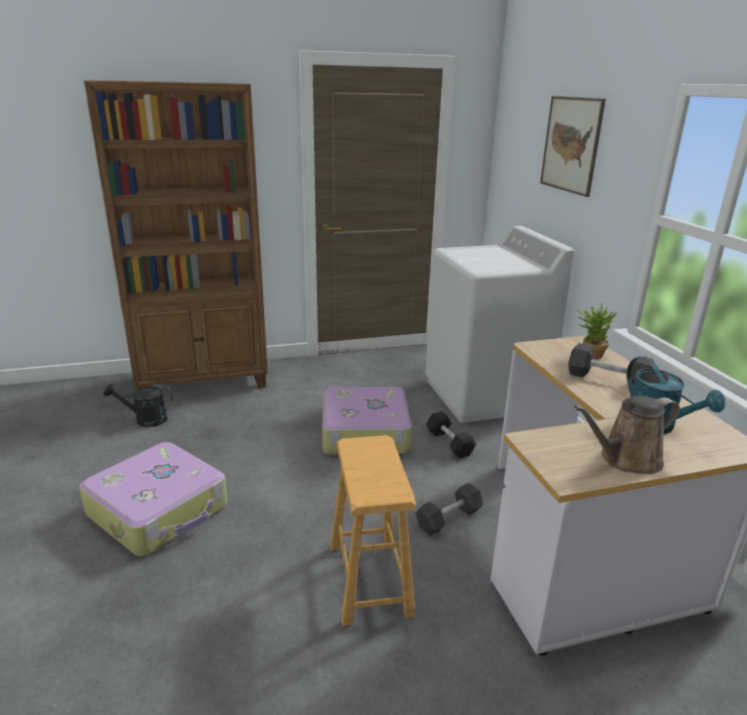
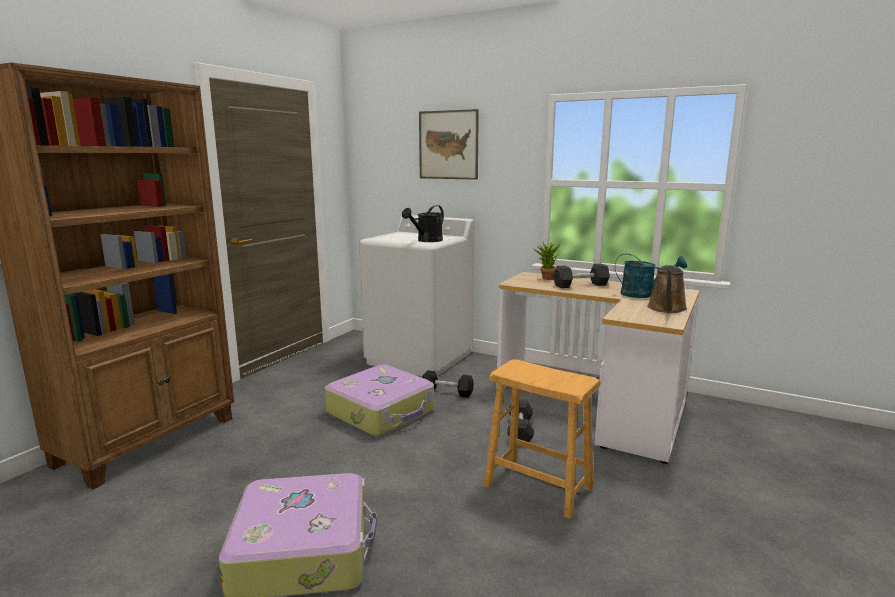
camera: 45 degrees left, 10 degrees down
(145, 420) = (137, 499): black watering can -> black watering can (426, 241)

